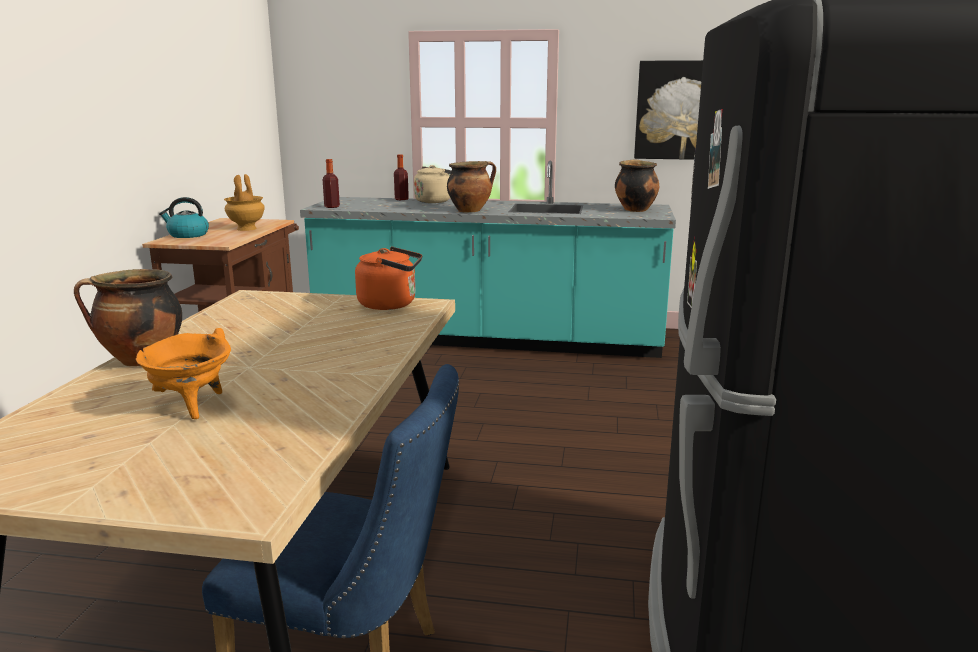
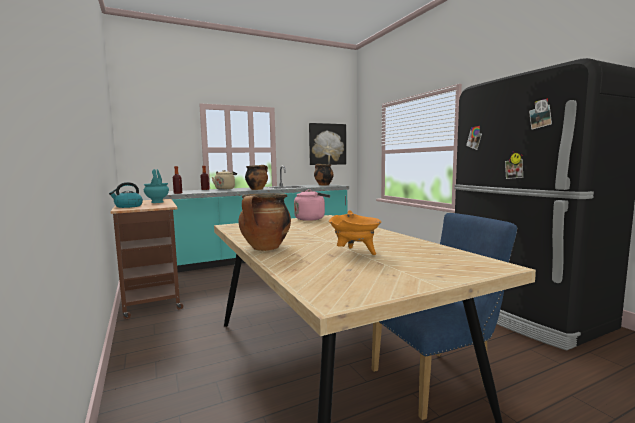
camera: 35 degrees left, 10 degrees down
(246, 229) = (157, 202): brown vase -> turquoise vase
(391, 304) = (311, 218): orange kettle -> pink kettle

